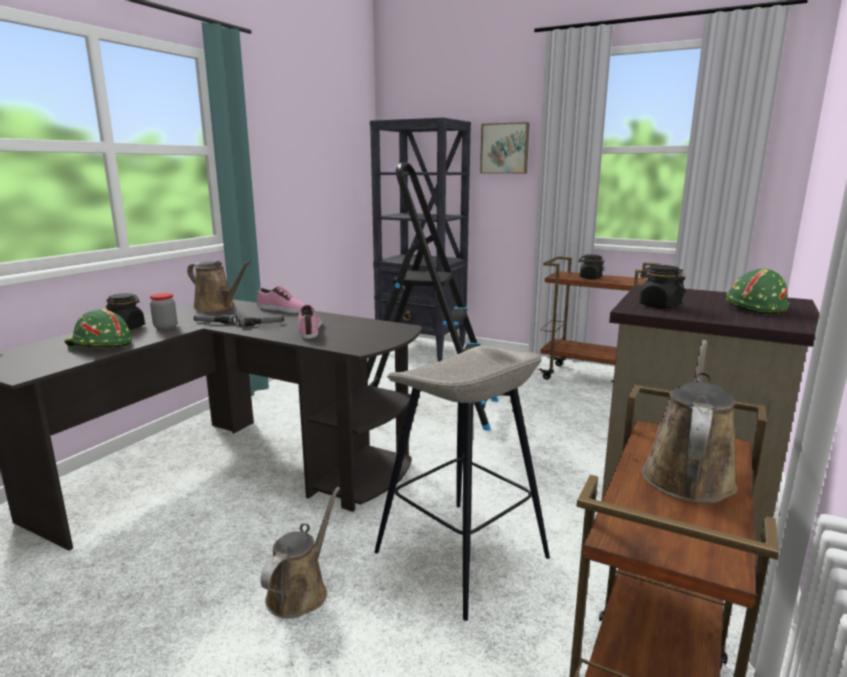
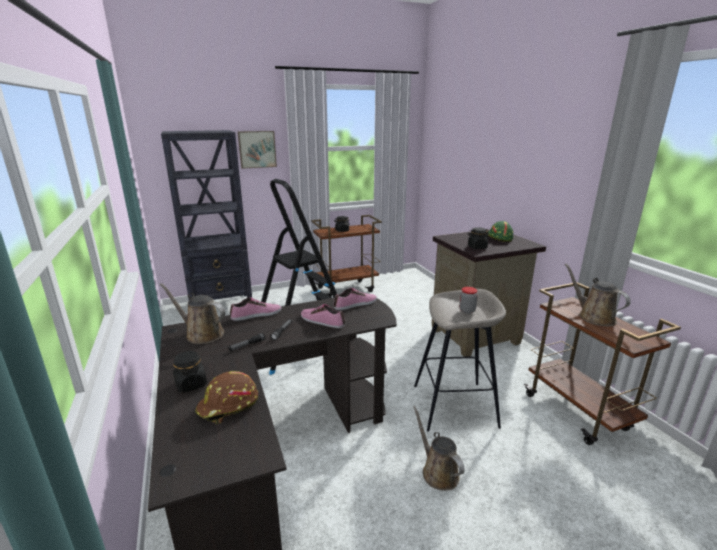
camera: 50 degrees left, 5 degrees up
(99, 345) = (228, 406): green hard hat -> brown hard hat
(165, 327) = (221, 366): jar -> jar (467, 310)
(217, 307) = (202, 334): brown watering can -> brown watering can turned 135 degrees counterclockwise
(378, 330) = (355, 304): none -> shoe

